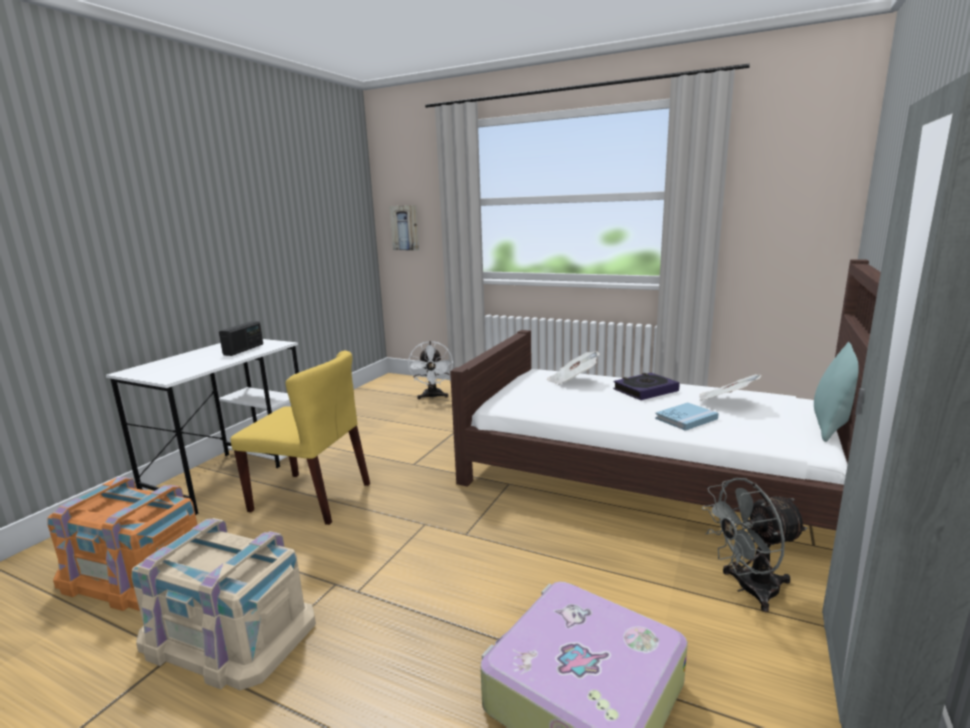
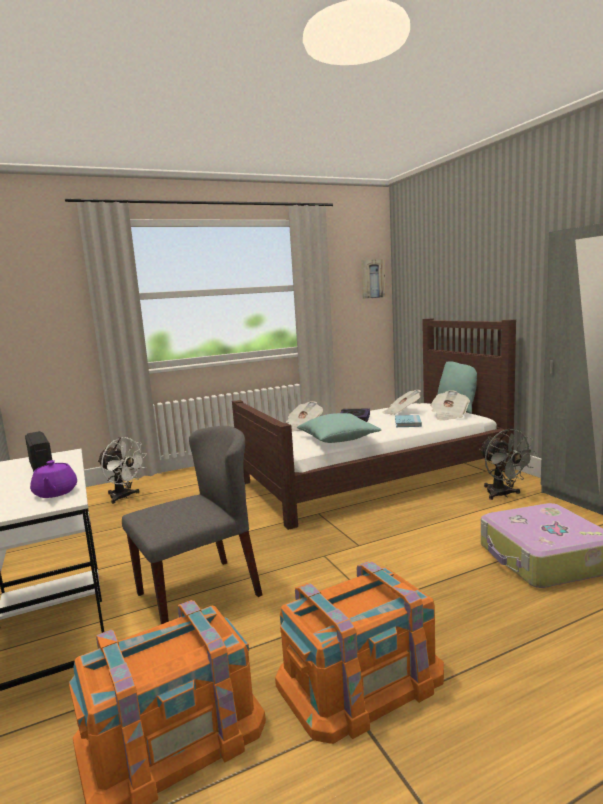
camera: 50 degrees left, 5 degrees down
(187, 370) = (55, 493): none -> purple teapot
(228, 632) = (360, 679): beige storage box -> orange storage box
(312, 497) = (199, 594): yellow chair -> grey chair
(405, 228) = (35, 327): picture -> picture (372, 279)
(559, 407) = (338, 439): none -> turquoise pillow
(748, 589) = (502, 495): grey fan -> grey fan turned 45 degrees counterclockwise
(770, 431) = (449, 416): none -> newspaper

